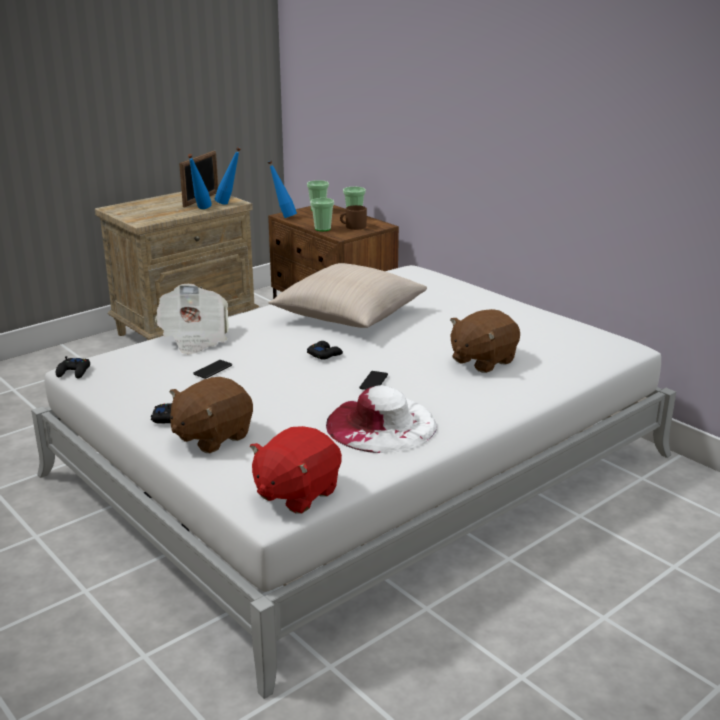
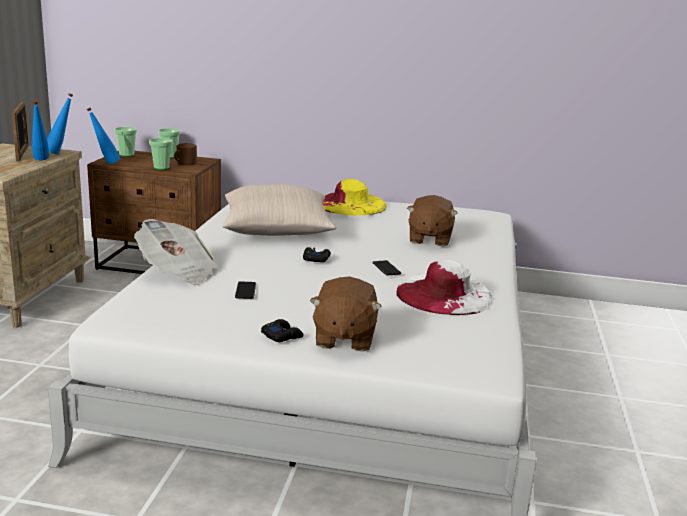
camera: 40 degrees left, 5 degrees down
(74, 372) = (110, 325): black game controller -> none
(296, 493) = (482, 355): red plush toy -> none
(473, 302) = (350, 204): none -> yellow hat

